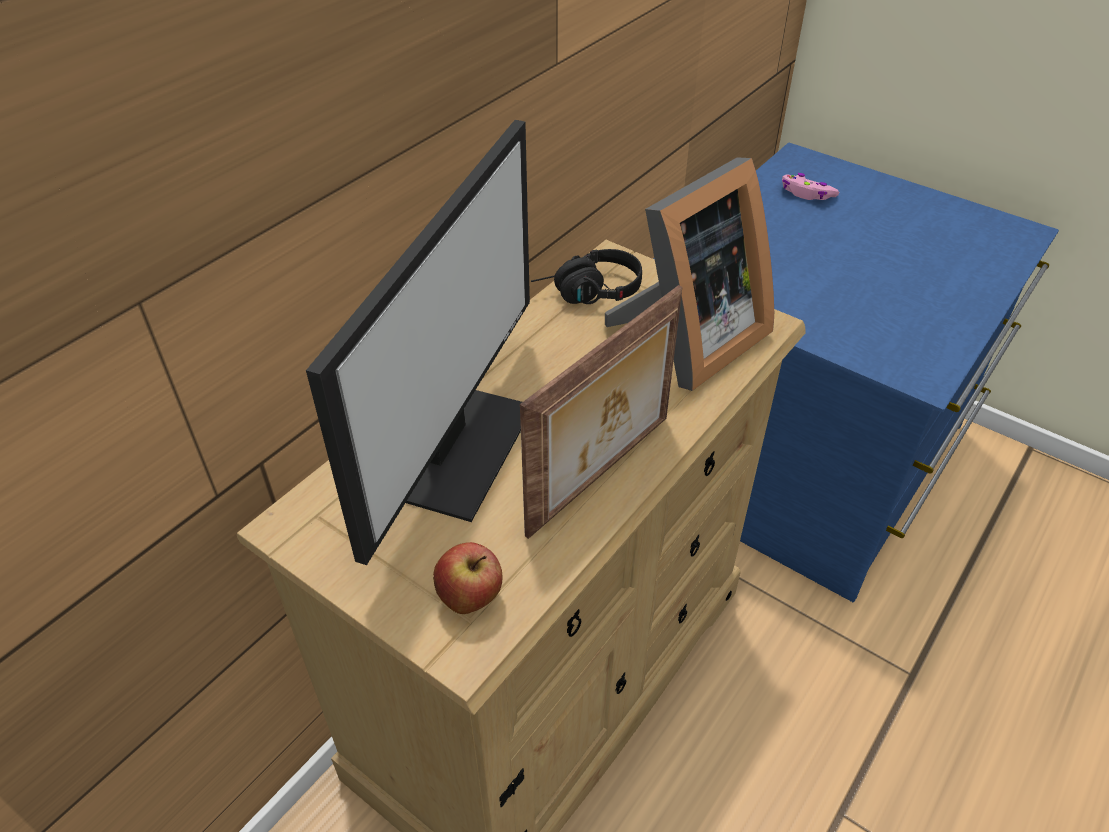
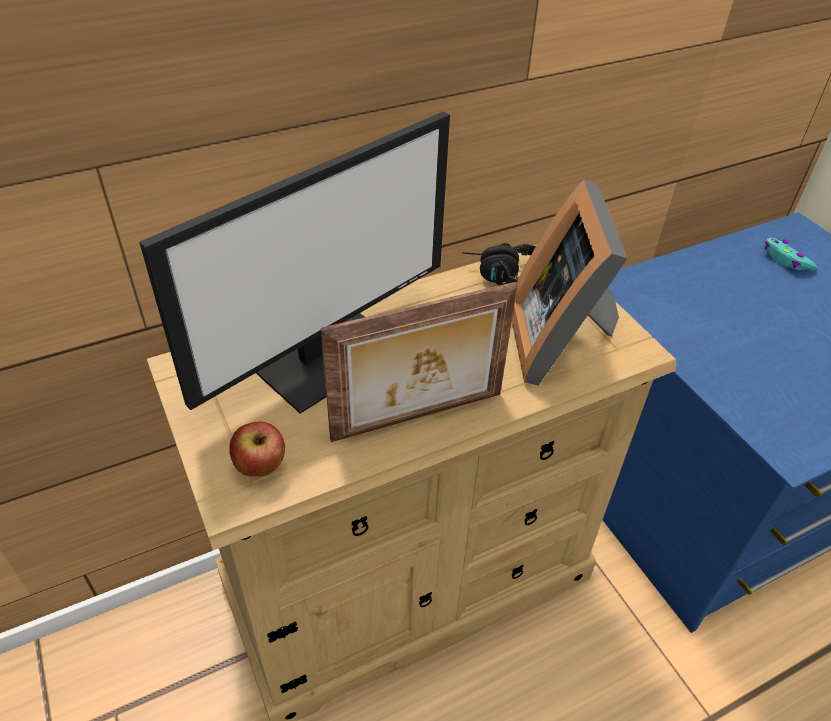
camera: 25 degrees right, 0 degrees up
(687, 341) = (561, 341): picture frame -> picture frame turned 105 degrees clockwise
(806, 194) = (785, 260): pink game controller -> turquoise game controller

